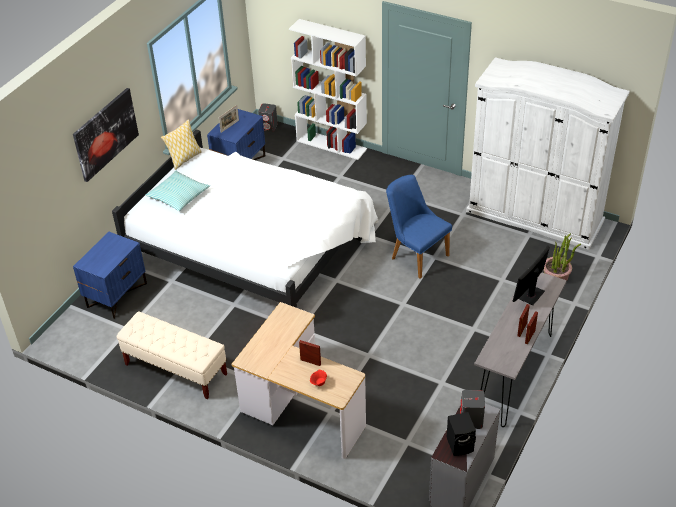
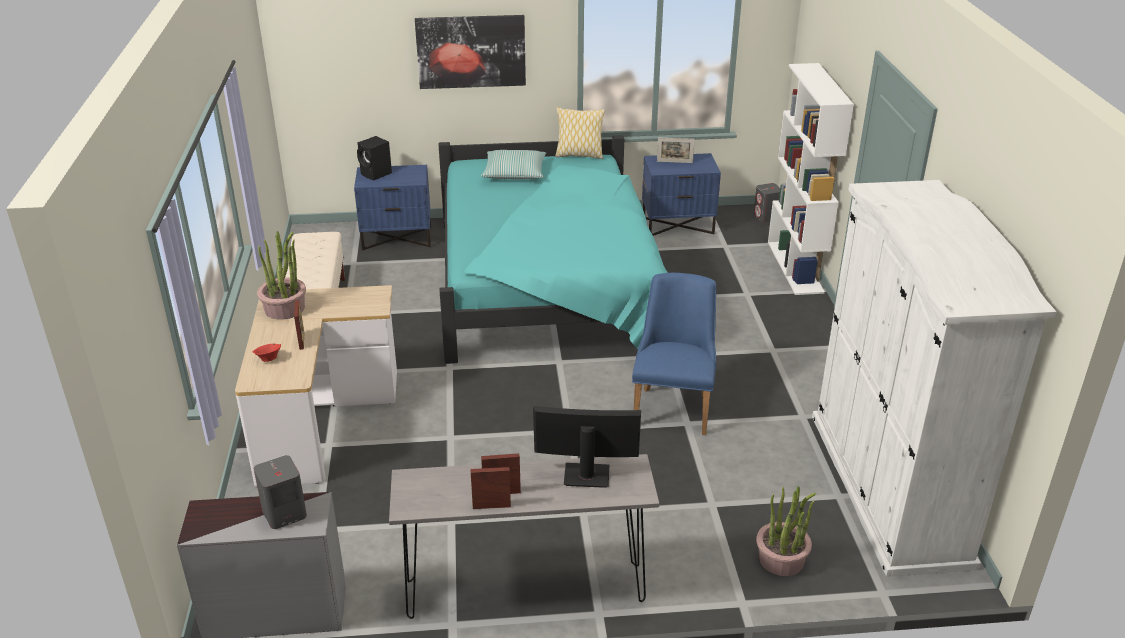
camera: 55 degrees right, 10 degrees down
(254, 248) = (552, 286): white bed -> turquoise bed
(265, 358) = (285, 309): none -> potted plant
(461, 444) = (229, 520): black speaker -> black speaker (376, 174)

